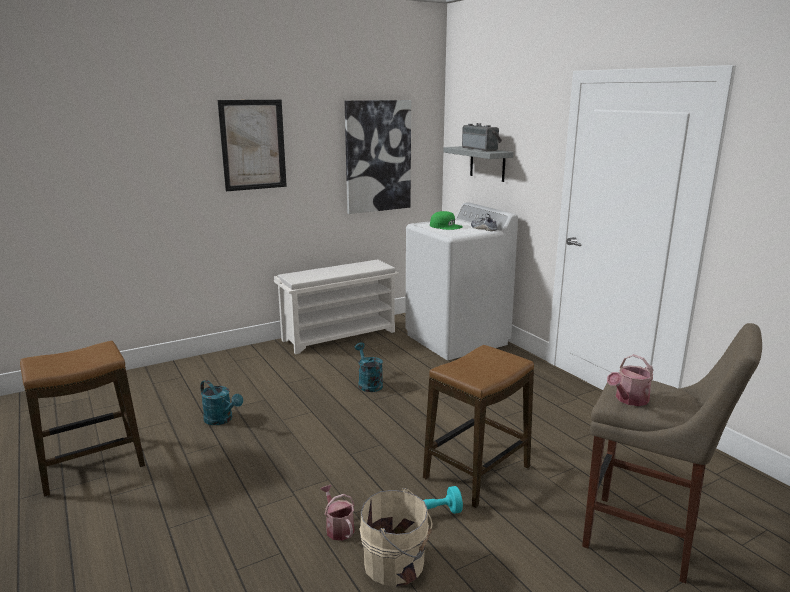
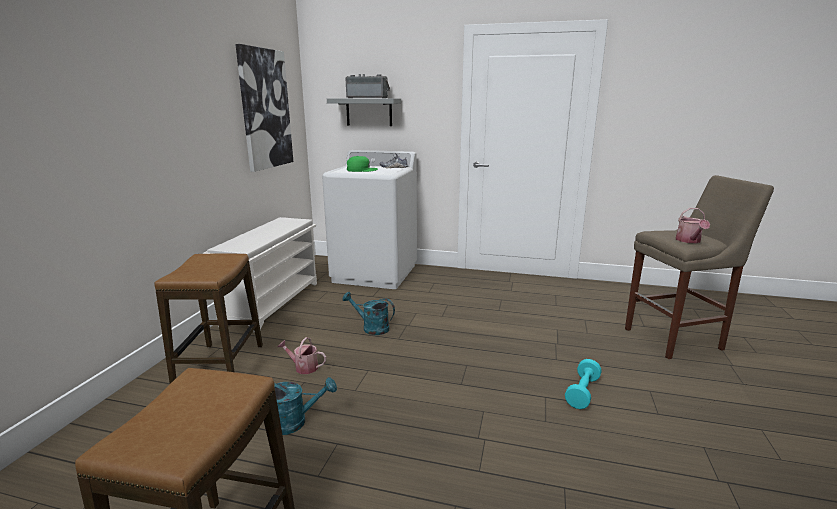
camera: 45 degrees left, 0 degrees up
(253, 145) = (160, 88): picture -> none
(338, 527) = (558, 439): watering can -> watering can (303, 367)
(397, 564) = (631, 434): beige bucket -> none
(477, 472) = (552, 350): stool -> stool (220, 366)

